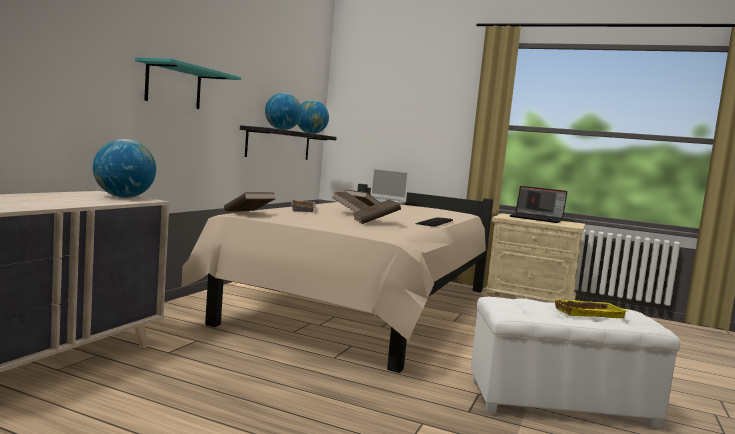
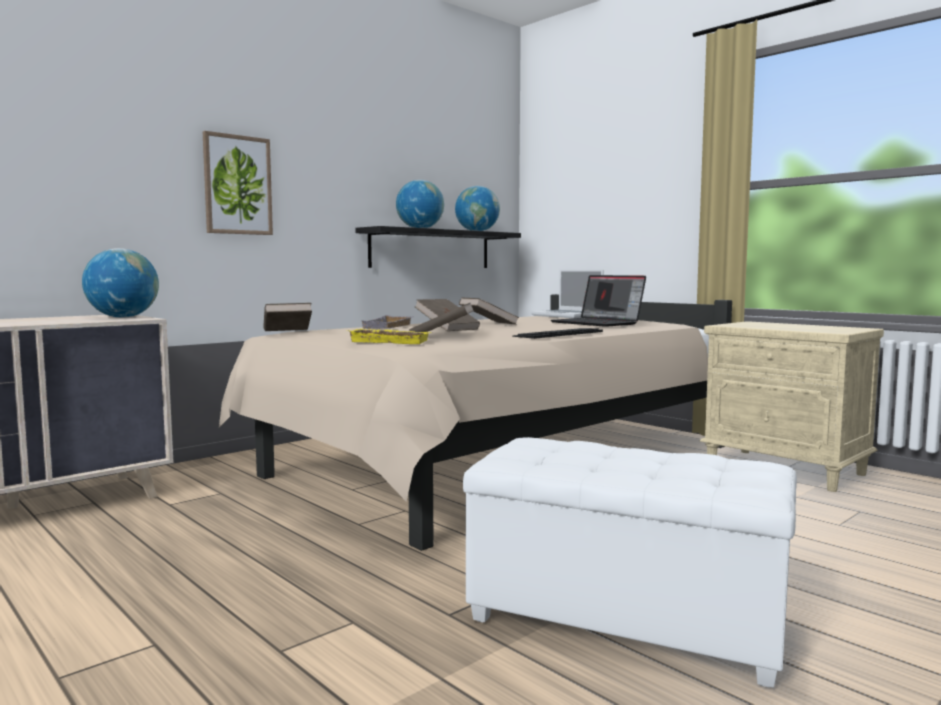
camera: 25 degrees right, 0 degrees up
(173, 86) = (237, 185): turquoise shelf -> picture
(537, 219) = (792, 325): laptop -> laptop (598, 323)
(588, 312) = (655, 463): yellow tray -> yellow tray (392, 341)

